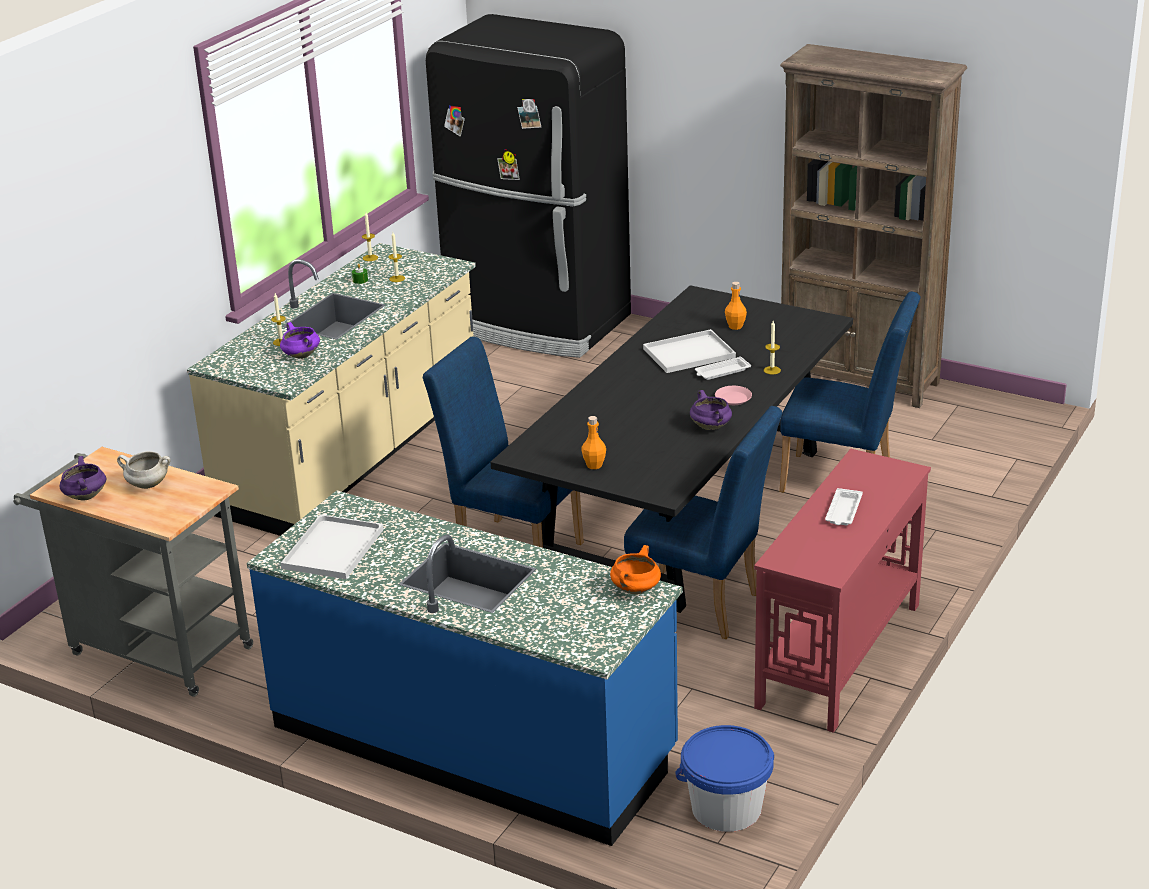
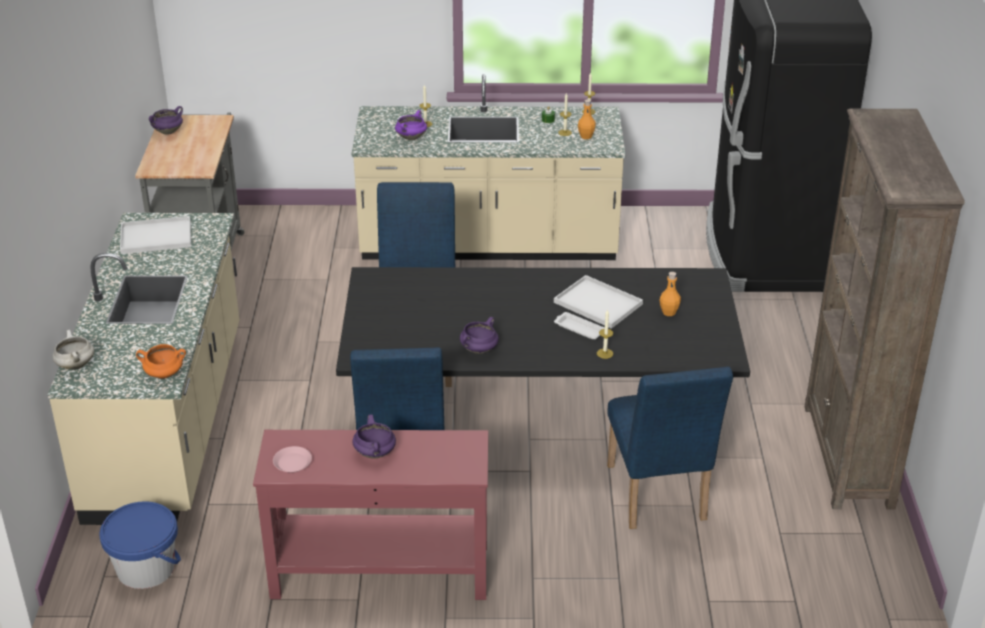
camera: 60 degrees right, 5 degrees up
(147, 485) = (193, 146): white cooking pot -> white cooking pot (75, 365)
(474, 741) = (170, 422): blue counter -> beige counter
(594, 465) = (376, 313): orange bottle -> orange bottle (586, 136)
(733, 398) = (536, 347): pink plate -> pink plate (292, 463)
(843, 511) = (375, 453): white tray -> purple cooking pot

